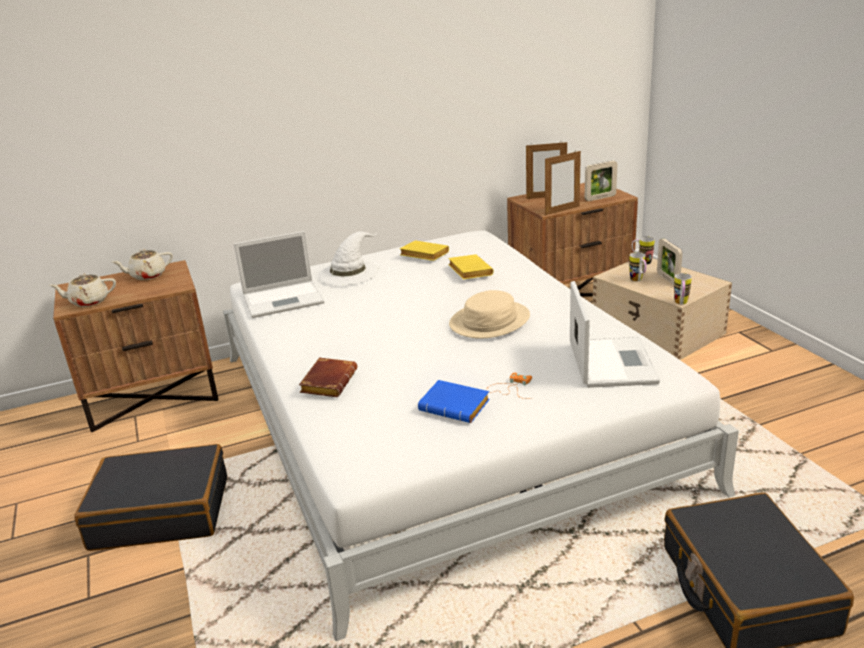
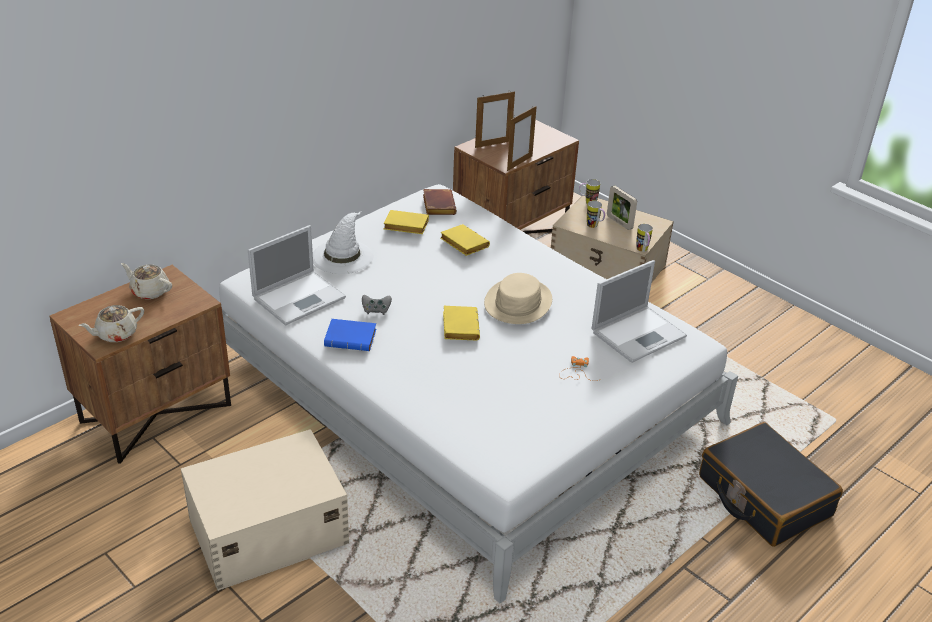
camera: 25 degrees left, 10 degrees up
(147, 275) = (149, 291): beige teapot -> beige teapot turned 75 degrees clockwise
(161, 512) = (266, 531): black suitcase -> beige storage box
(328, 381) = (419, 388): brown book -> brown book (437, 205)
(343, 314) = (376, 310): none -> grey game controller
(412, 334) = (459, 326): none -> yellow book
(456, 406) = (545, 396): blue book -> blue book (352, 338)
(600, 198) = (545, 143): picture frame -> none
(611, 362) = (639, 333): laptop -> laptop turned 75 degrees clockwise

